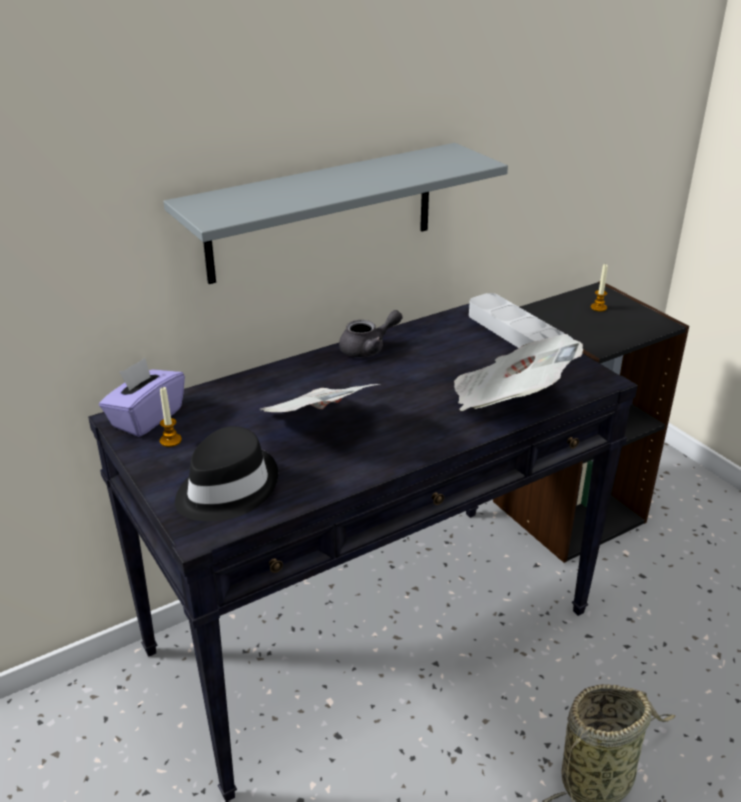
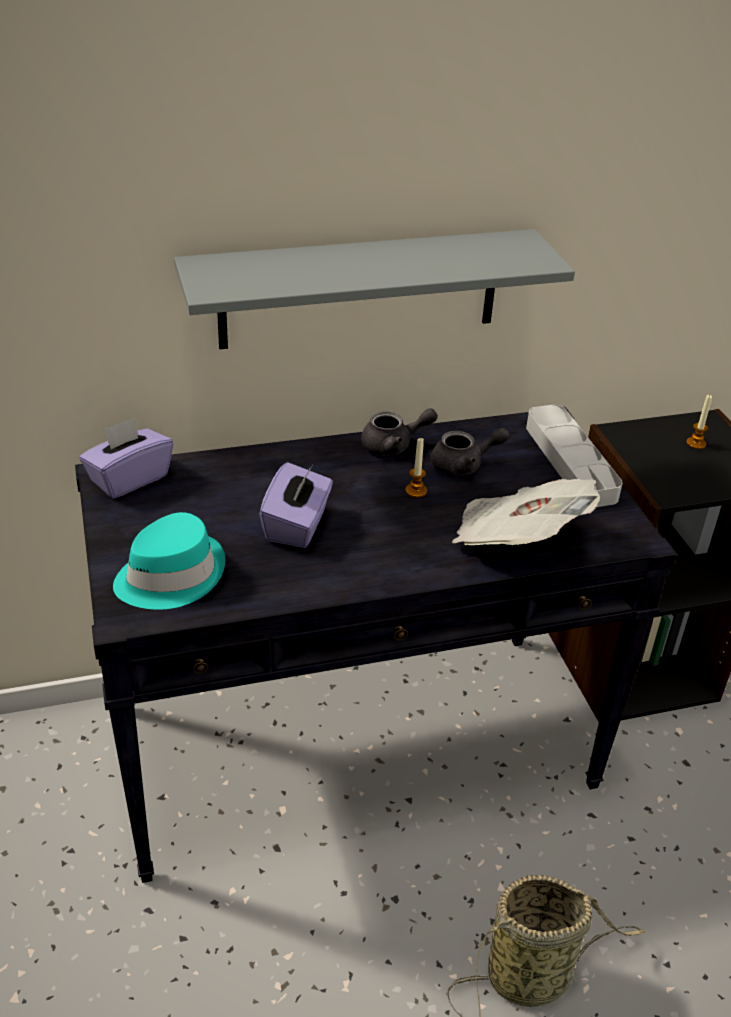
camera: 15 degrees right, 5 degrees up
(170, 440) = (141, 509): candle -> candle (416, 491)
(226, 488) = (170, 575): black hat -> turquoise hat
(319, 425) = (297, 525): newspaper -> purple tissue box
(435, 352) = (464, 465): none -> grey teapot

